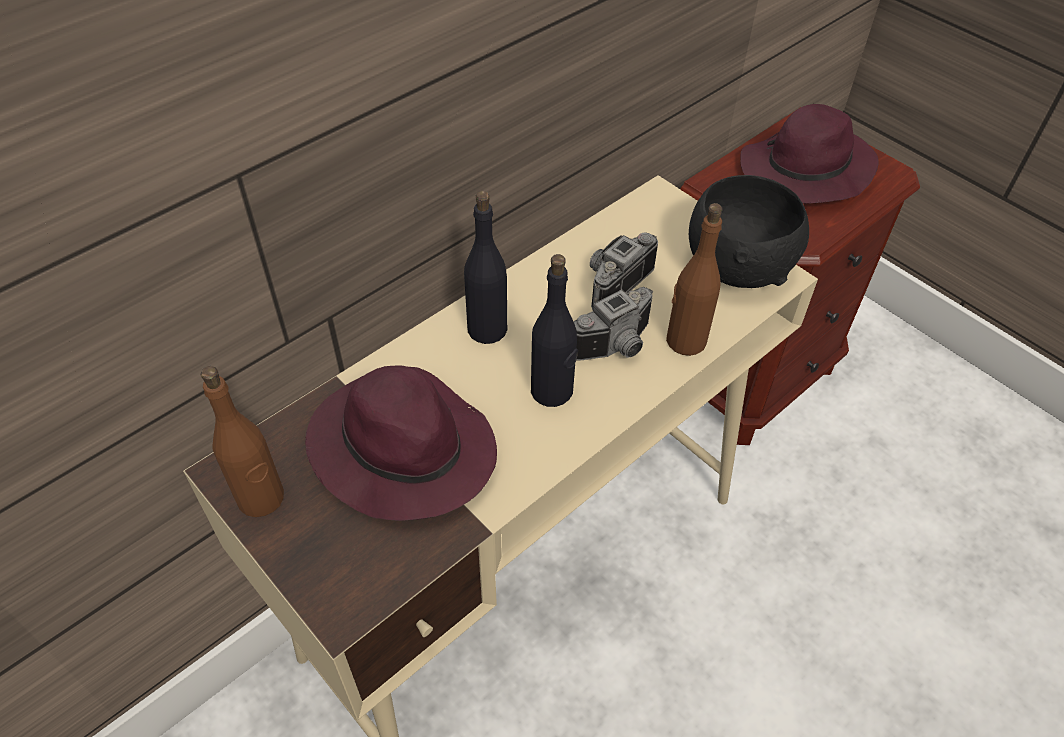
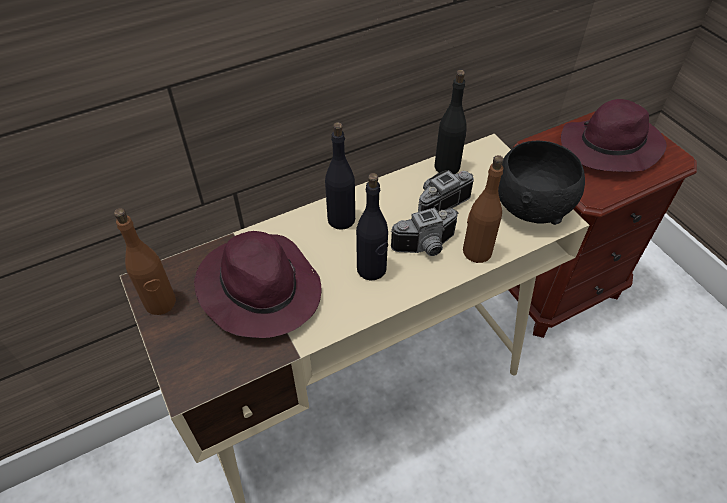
camera: 15 degrees right, 0 degrees up
(610, 231) = (447, 167): none -> black bottle

